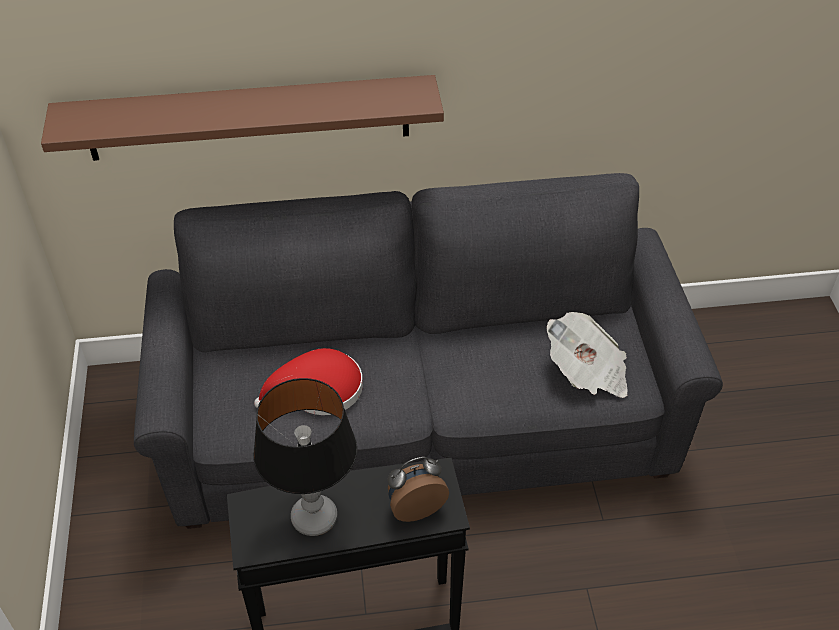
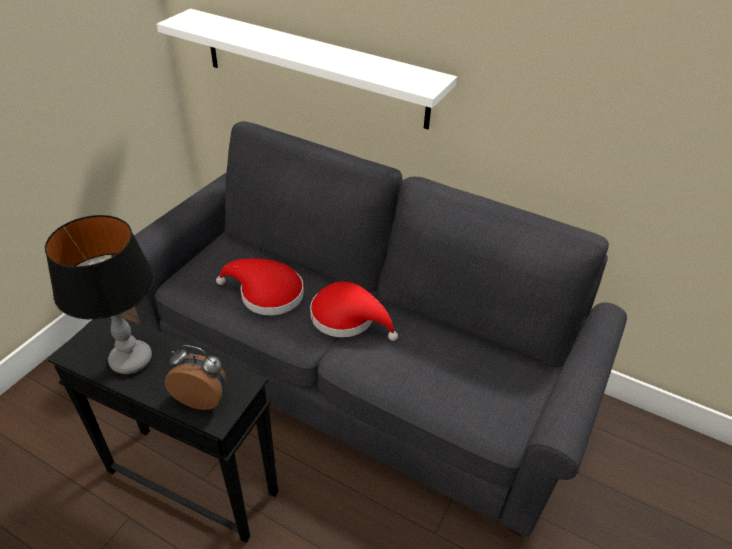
camera: 35 degrees right, 5 degrees down
(248, 118) = (313, 68): brown shelf -> white shelf
(420, 368) = (348, 318): none -> red hat
(587, 372) = (475, 393): newspaper -> none

